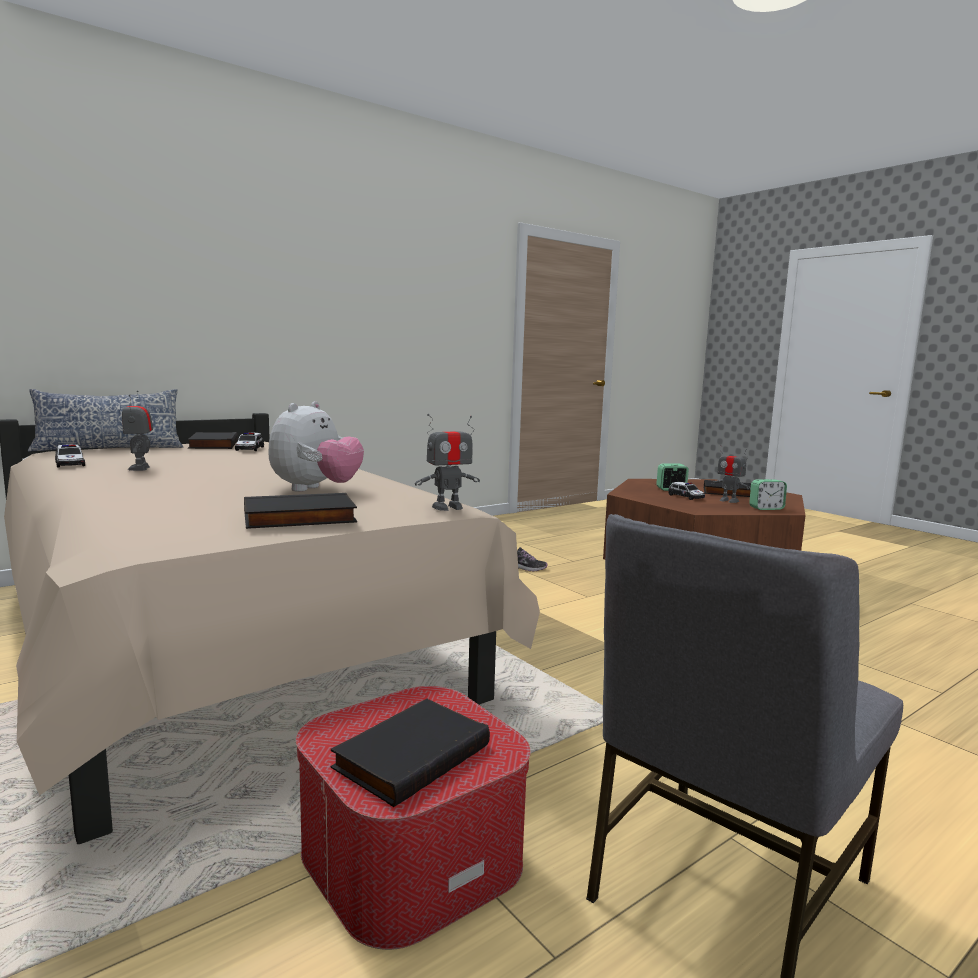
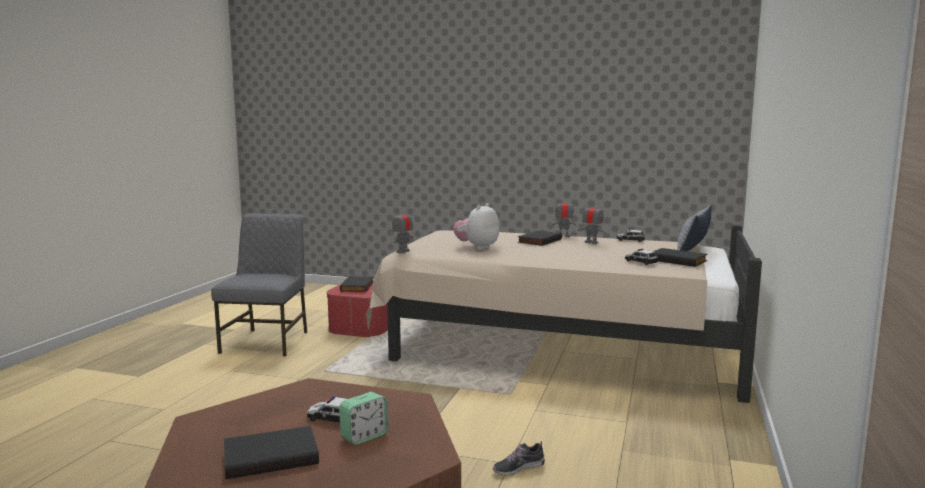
camera: 145 degrees right, 0 degrees up
(299, 518) = (436, 239): black book -> black book (539, 241)
(316, 490) = (477, 247): plush toy -> plush toy turned 45 degrees clockwise
(728, 501) = (273, 424): toy robot -> toy robot (563, 236)
(766, 508) = (223, 417): alarm clock -> none

